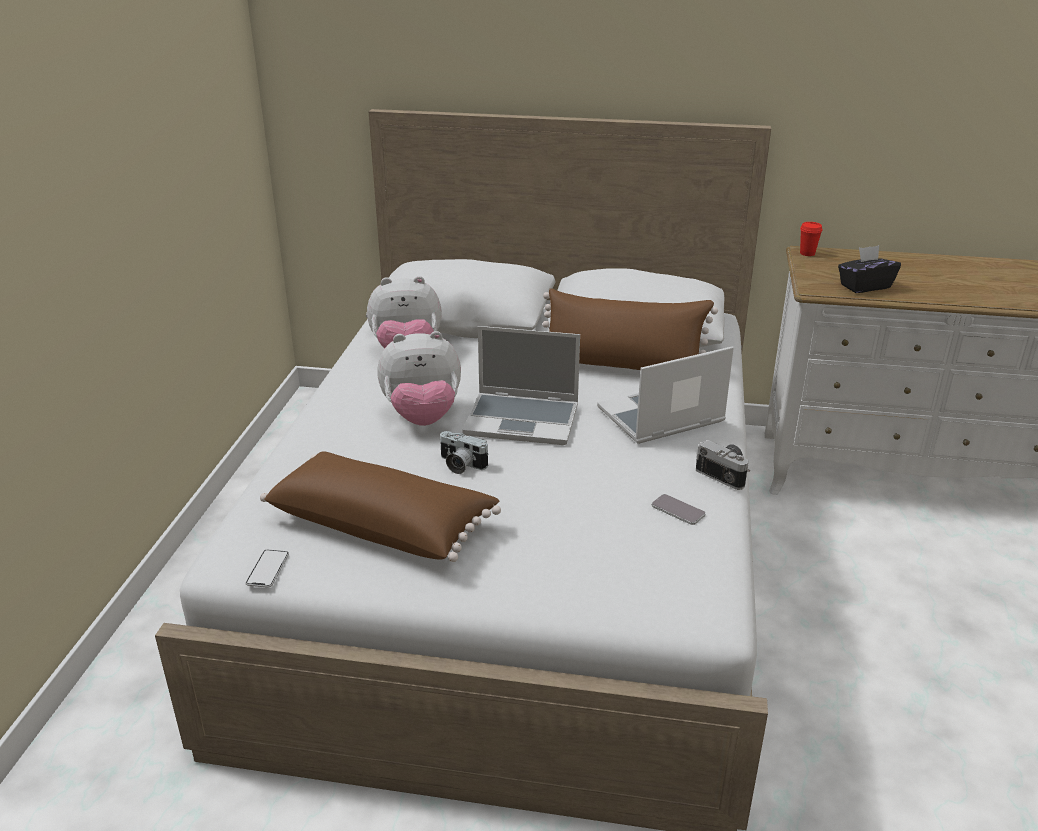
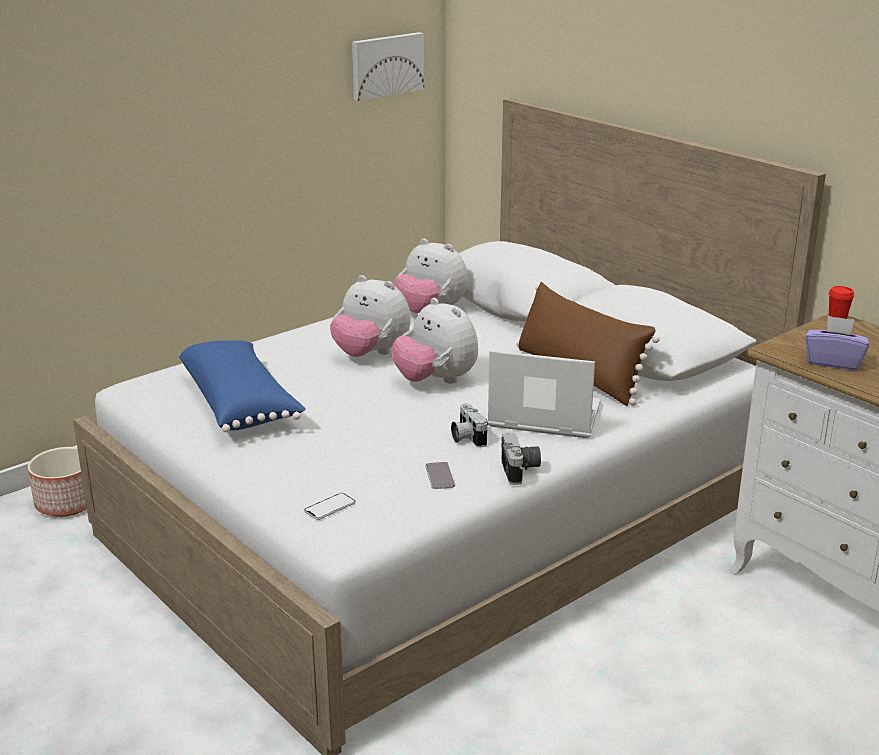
camera: 40 degrees right, 5 degrees down
(107, 743) = (66, 503): none -> planter
(223, 93) = (386, 65): none -> picture
(268, 569) = (143, 400): phone -> phone (330, 507)
(383, 524) = (240, 404): brown pillow -> blue pillow
(460, 465) = (344, 391): camera -> camera (466, 437)
(523, 420) = (435, 381): laptop -> plush toy
(864, 286) = (833, 362): black tissue box -> purple tissue box

